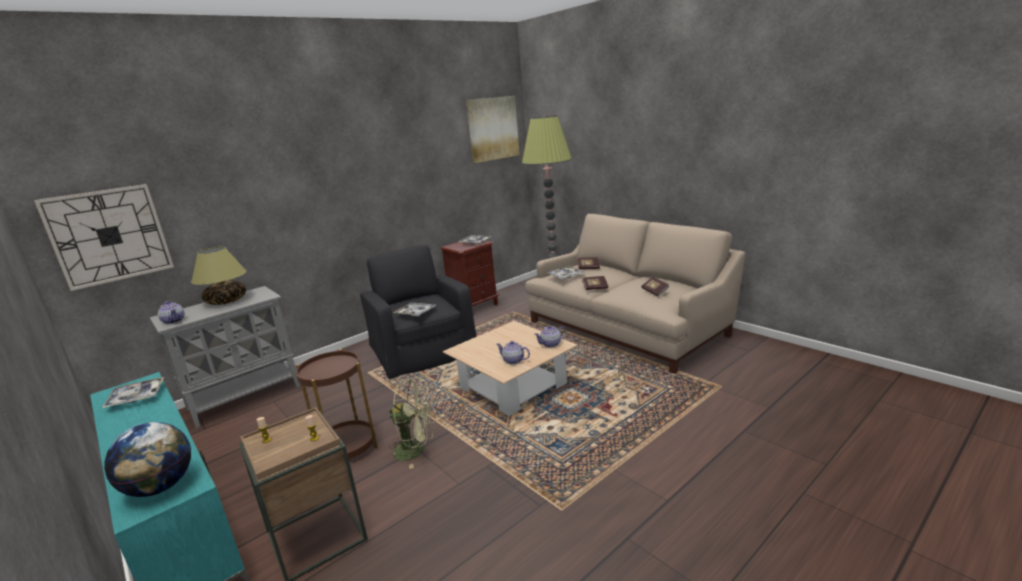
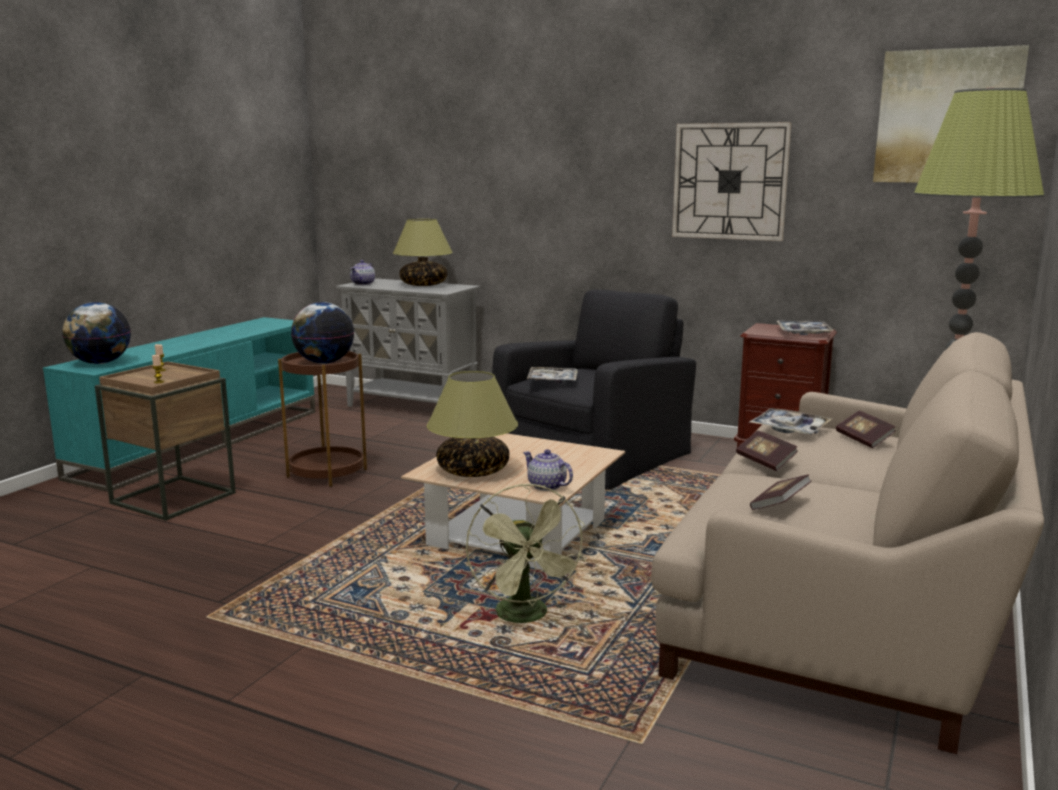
camera: 65 degrees right, 5 degrees down
(109, 236) = (365, 182): wall clock -> wall clock (730, 181)
(136, 397) = (256, 327): tray -> none
(331, 367) = (324, 362): none -> globe
(416, 451) = (327, 507): green fan -> green fan (527, 617)
(513, 361) = (472, 471): teapot -> table lamp

